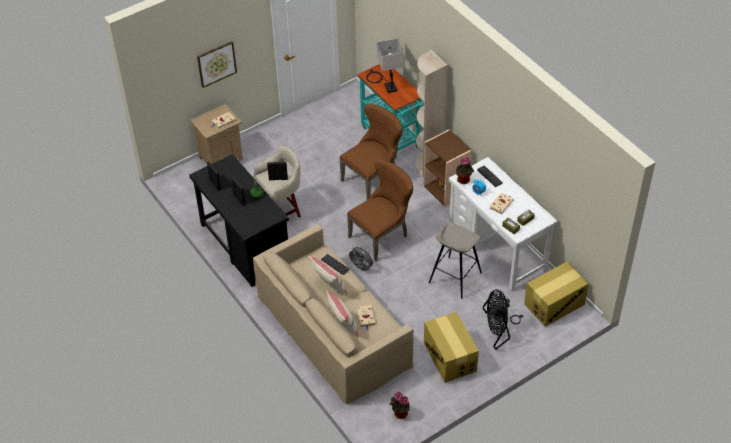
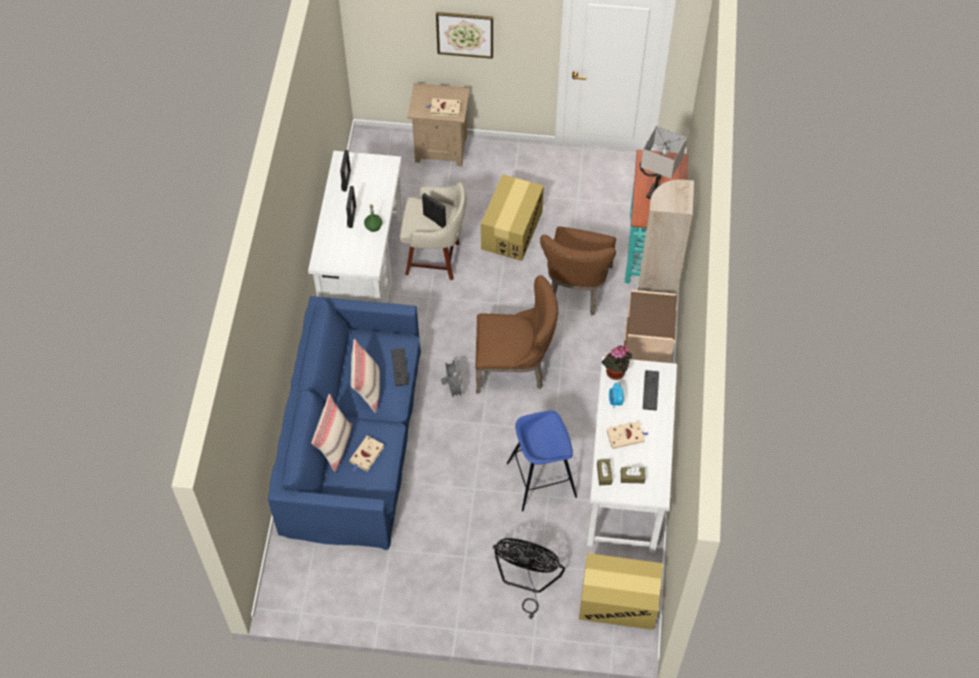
camera: 40 degrees right, 10 degrees up
(244, 245) = (362, 271): black desk -> white desk
(333, 329) = (352, 439): beige sofa -> blue sofa
(373, 178) = (576, 289): brown chair -> brown chair turned 105 degrees clockwise
(399, 413) = (319, 590): potted plant -> none
(450, 357) = (437, 569): cardboard box -> cardboard box (511, 230)
(454, 277) = (541, 479): grey stool -> blue stool
(499, 328) = (526, 579): black fan -> black fan turned 75 degrees clockwise

